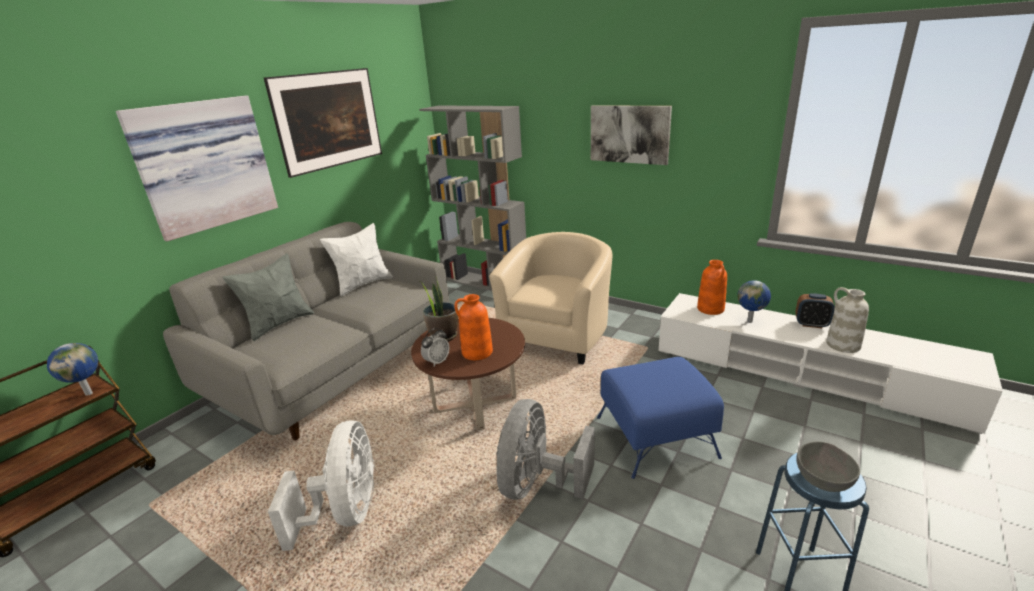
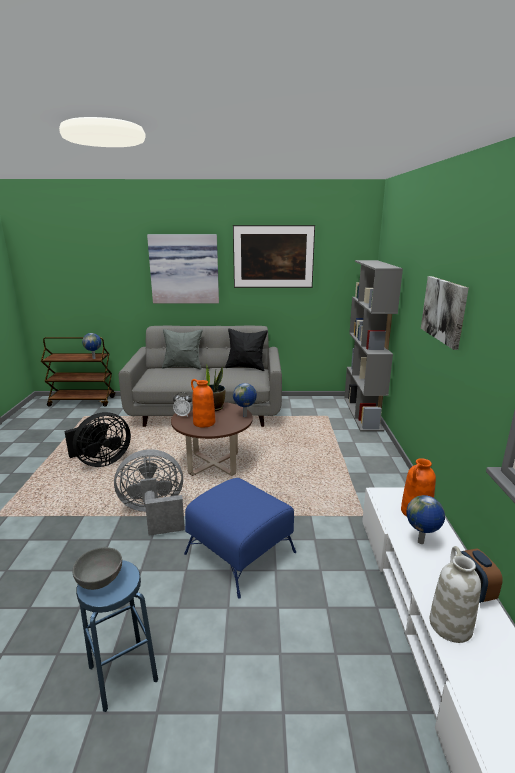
camera: 55 degrees right, 5 degrees down
(346, 512) = (101, 462): white fan -> black fan
(363, 284) = (246, 367): white pillow -> black pillow
(492, 322) = (245, 416): none -> globe
(558, 336) = (327, 467): beige armchair -> none

